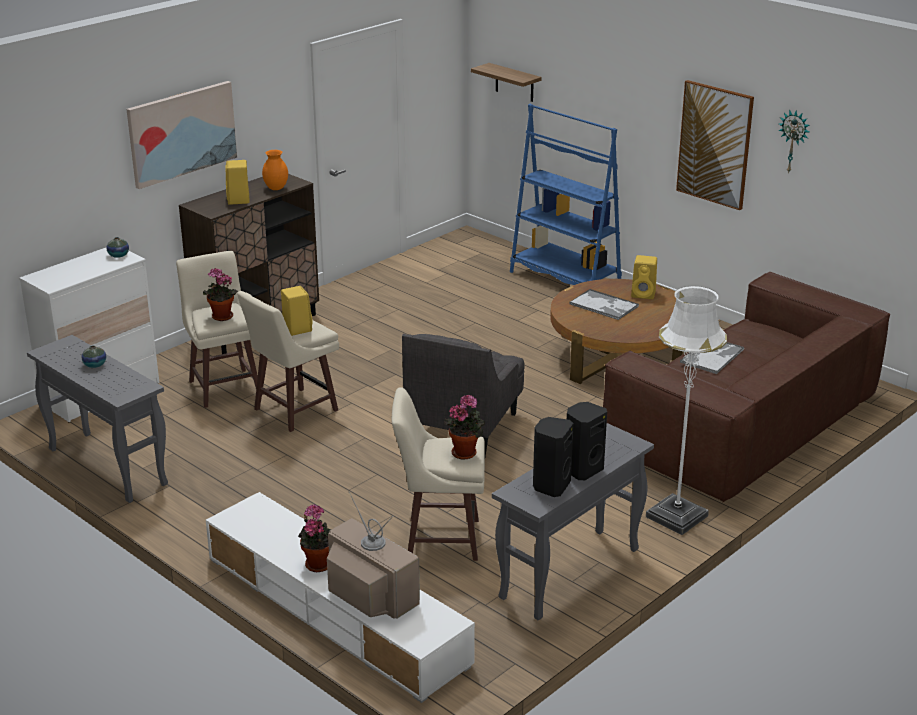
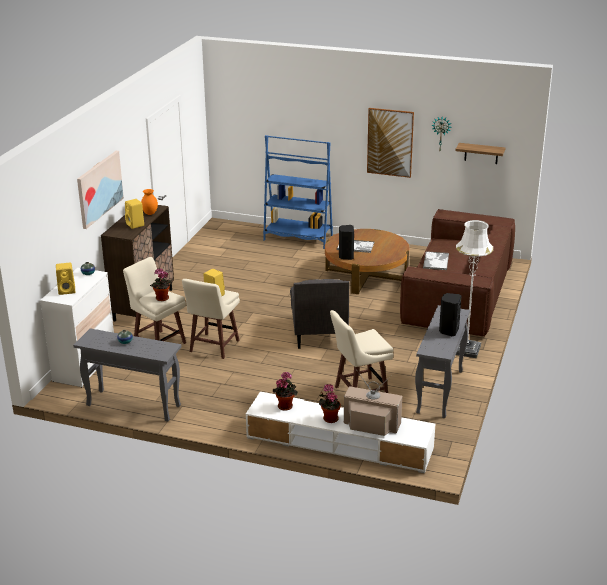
camera: 25 degrees left, 0 degrees up
(466, 452) = (375, 338): potted plant -> potted plant (285, 405)
(514, 83) = (244, 123): shelf -> shelf (481, 153)
(550, 486) = (441, 342): black speaker -> black speaker (346, 256)
(644, 294) = (371, 235): yellow speaker -> yellow speaker (67, 290)

